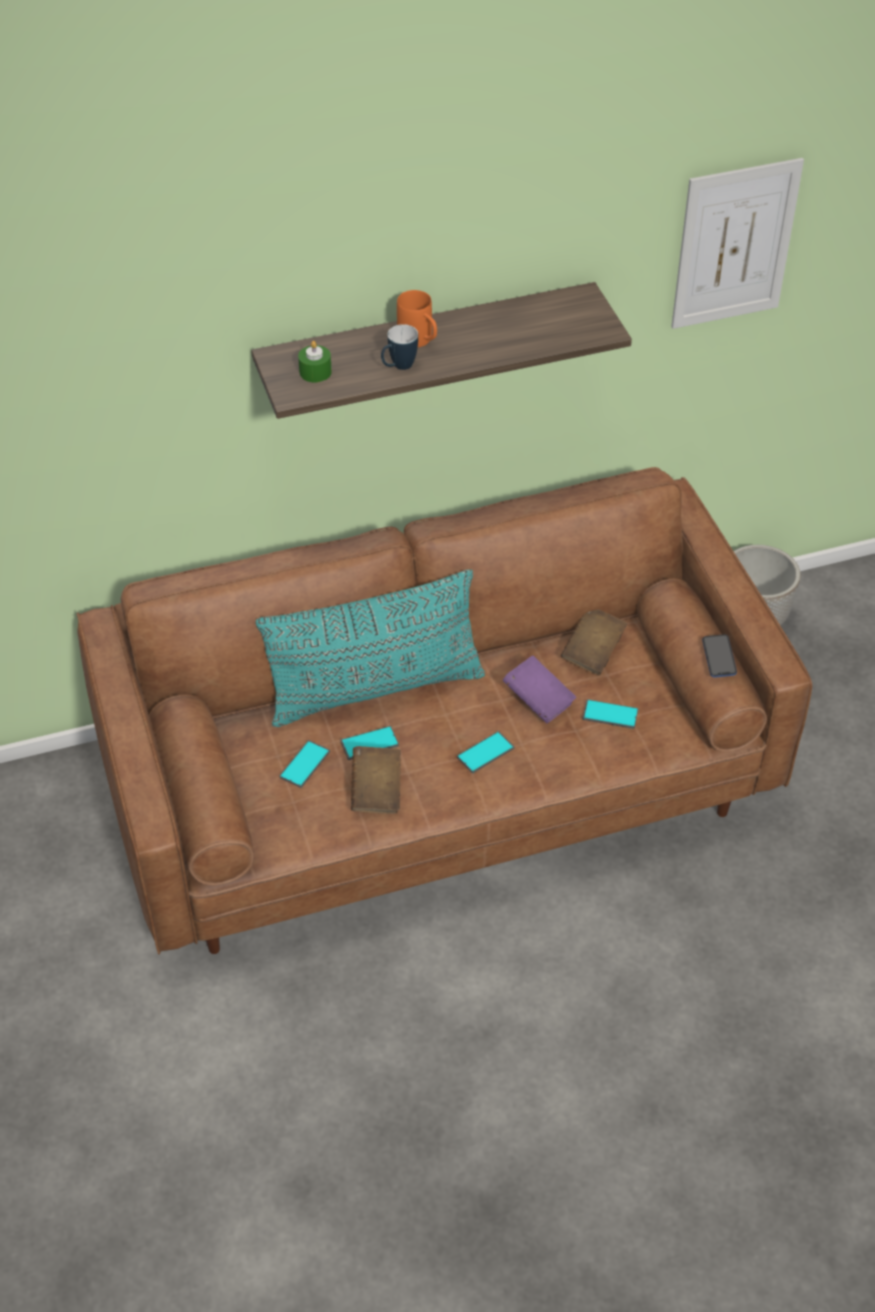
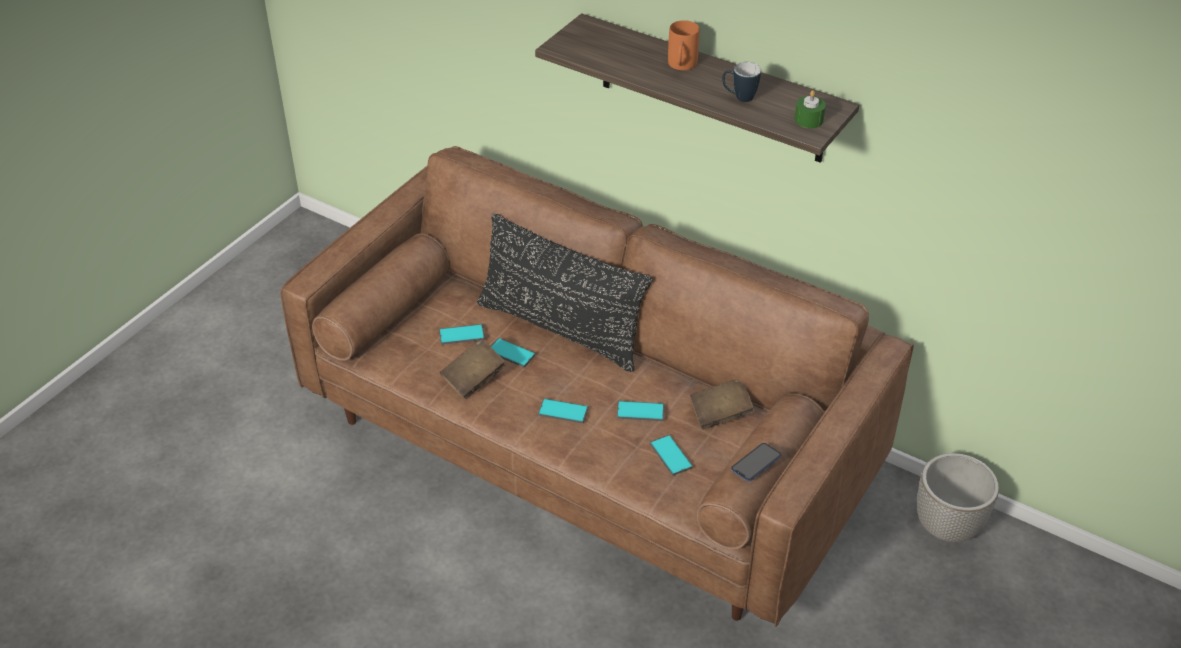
camera: 50 degrees right, 5 degrees down
(315, 372) = (592, 44): green candle -> green candle (808, 120)
(375, 689) = (560, 329): turquoise pillow -> black pillow
(398, 367) = (642, 71): mug -> mug (739, 97)
(538, 701) = (640, 411): purple book -> phone
(734, 244) = (998, 139): picture -> none

